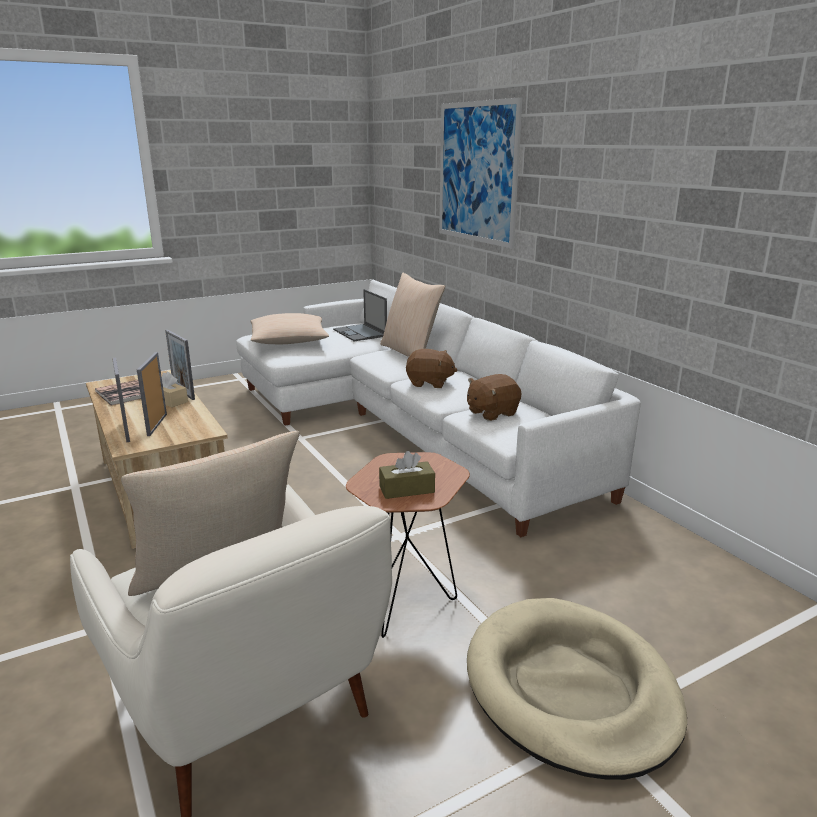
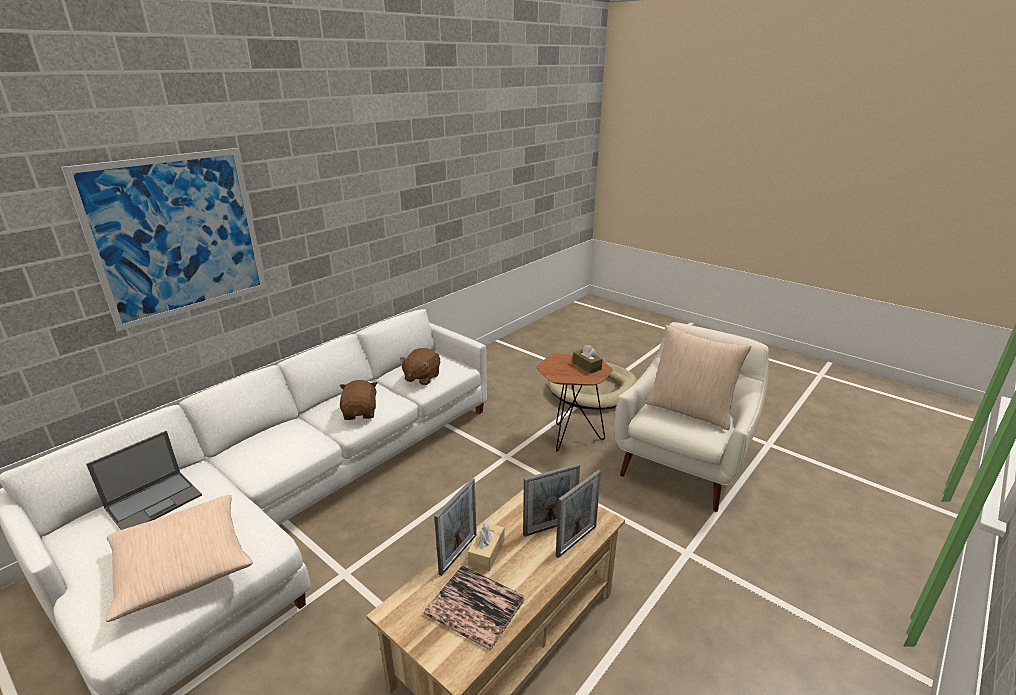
camera: 110 degrees left, 5 degrees up
(410, 352) = (252, 444): beige pillow -> none
(491, 413) = (421, 377): brown plush toy -> brown plush toy turned 75 degrees clockwise

